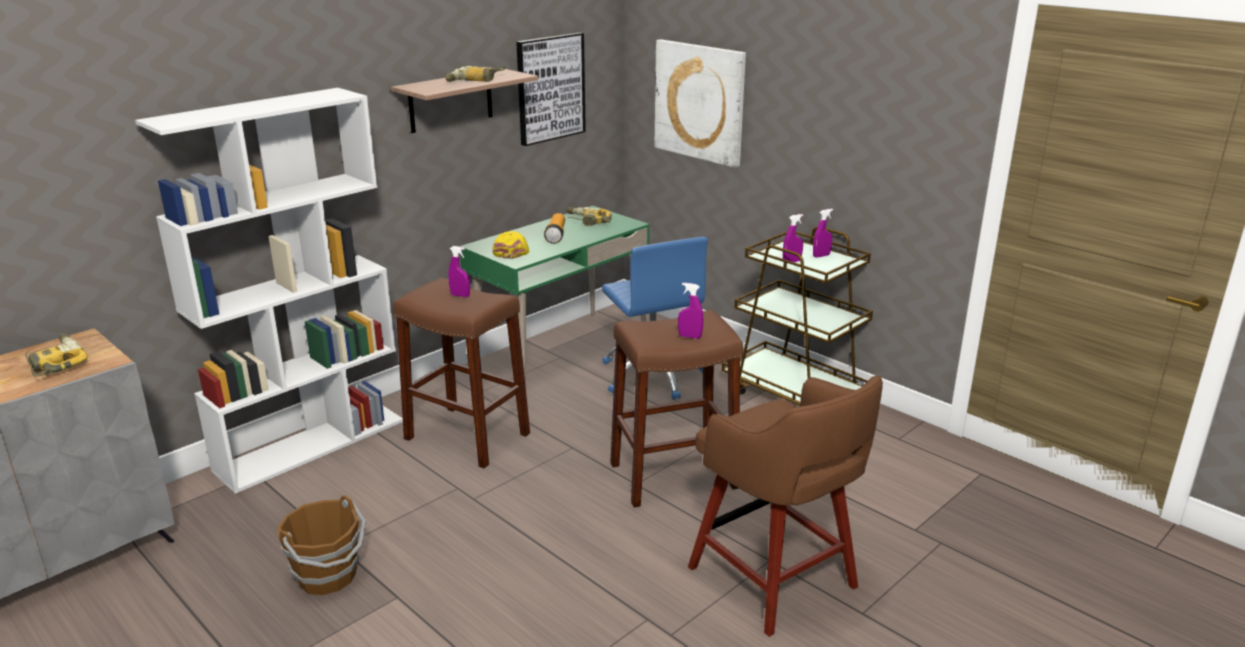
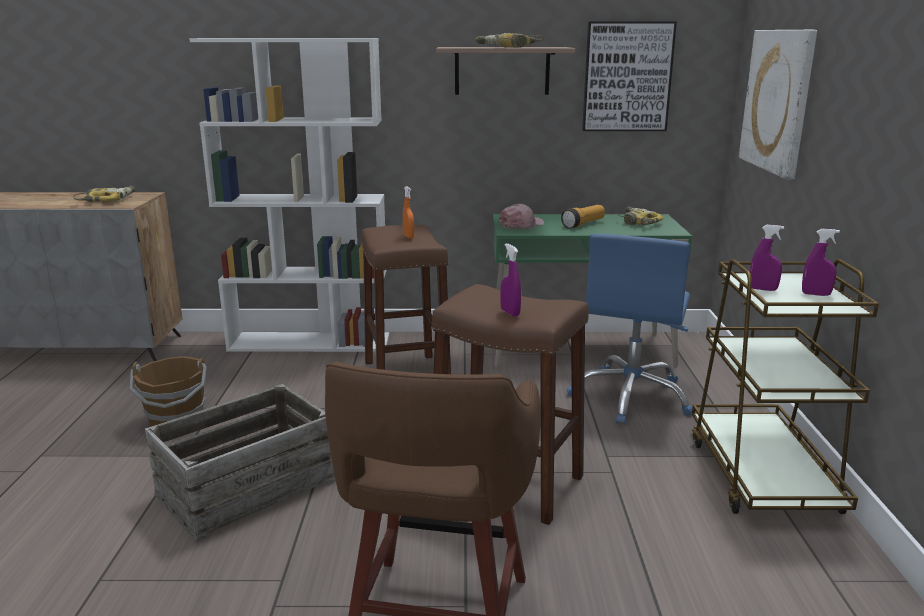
camera: 45 degrees right, 5 degrees down
(460, 295) = (408, 237): purple spray bottle -> orange spray bottle
(507, 585) = (247, 488): none -> crate
(511, 251) = (521, 225): yellow cap -> pink cap

